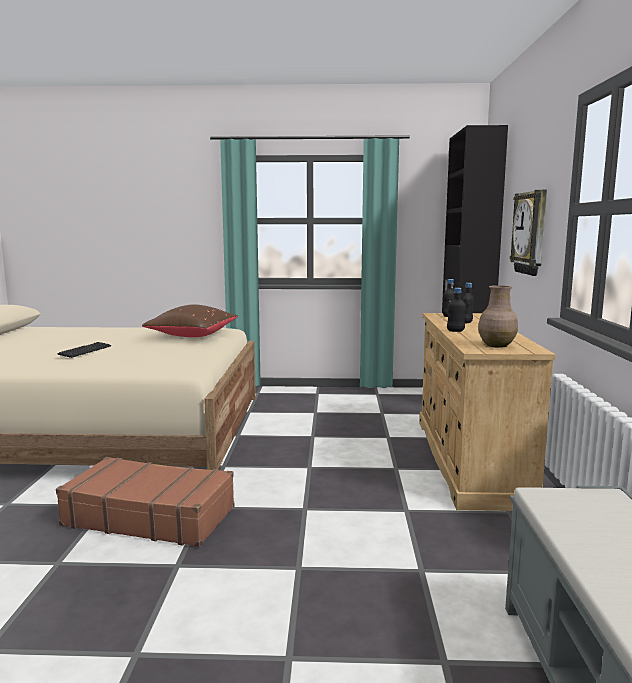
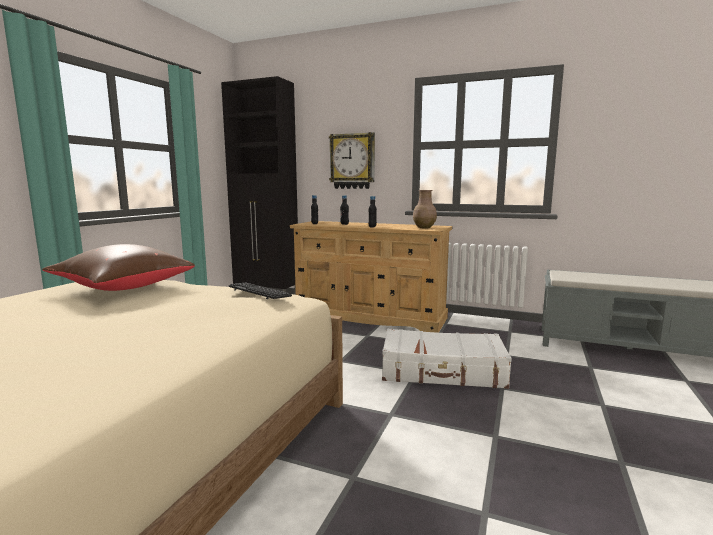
camera: 70 degrees left, 0 degrees up
(85, 351) = (118, 332): keyboard -> keyboard (259, 292)
(150, 516) = (395, 446): brown suitcase -> none
(322, 524) = (442, 371): none -> white suitcase

